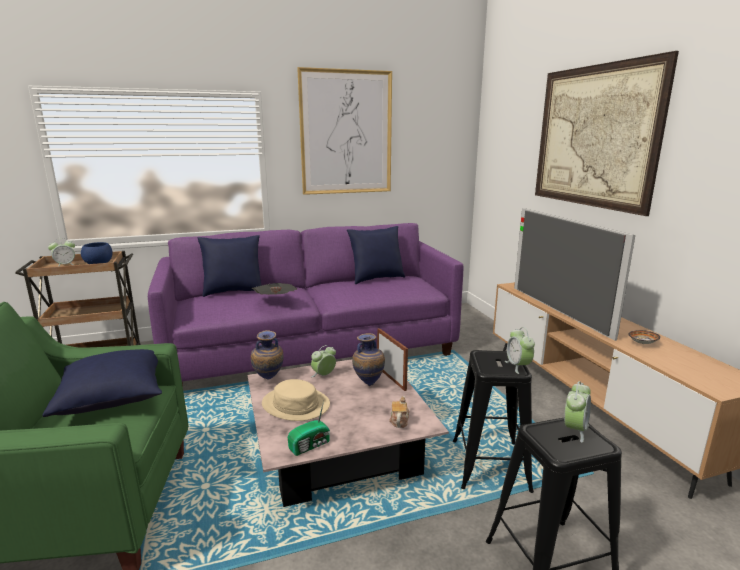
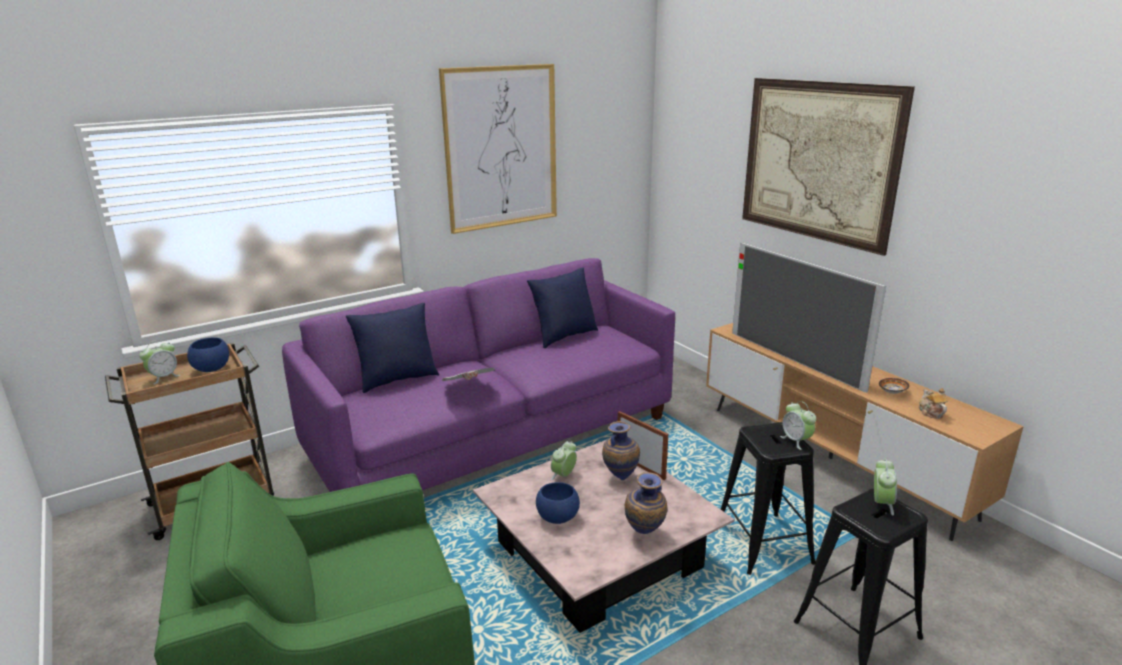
camera: 15 degrees left, 5 degrees up
(113, 398) = (379, 553): blue pillow -> none
(268, 380) = (503, 492): vase -> vase (644, 534)
(296, 404) = (557, 517): beige hat -> blue bowl
(311, 445) = (606, 562): radio -> none
(399, 420) = (679, 516): teapot -> teapot (930, 412)

